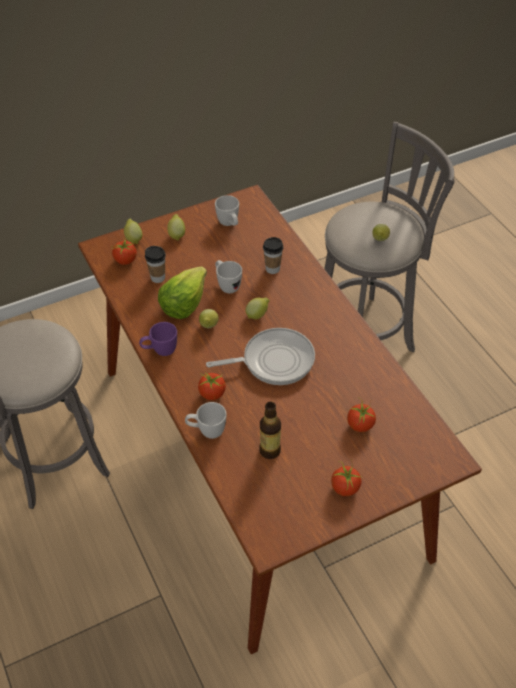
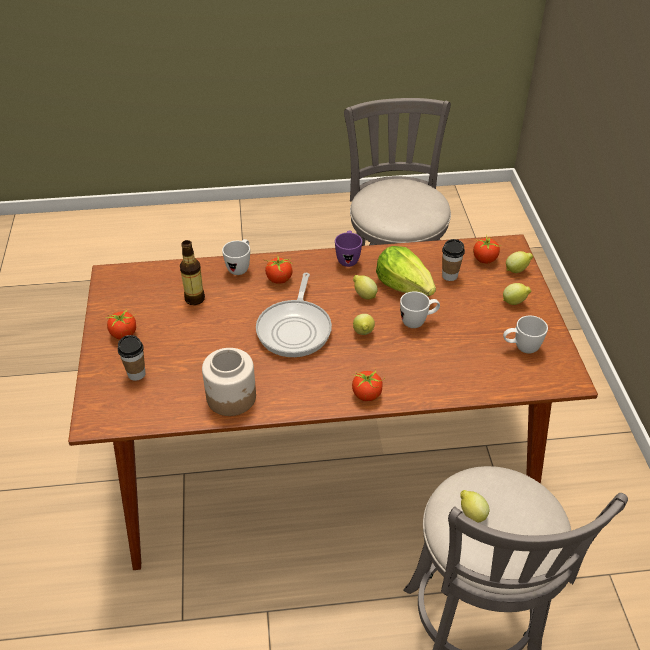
camera: 110 degrees right, 5 degrees down
(272, 269) = (430, 364): cup -> cup (136, 374)
(360, 425) = (180, 366): tomato -> tomato (367, 395)
(373, 376) = (232, 397): none -> jar

